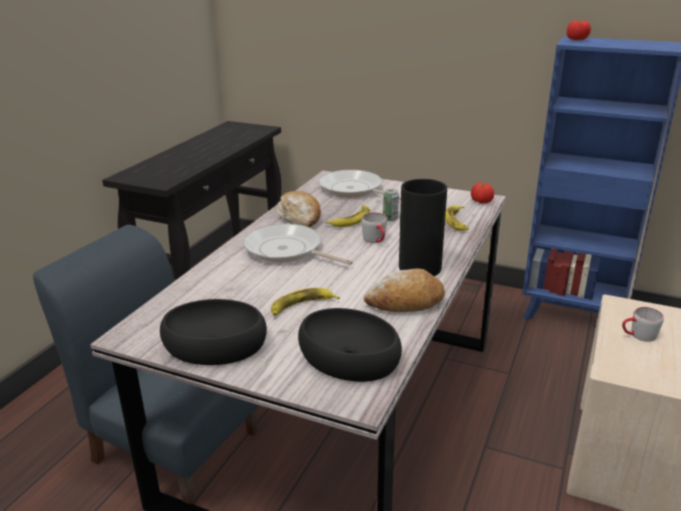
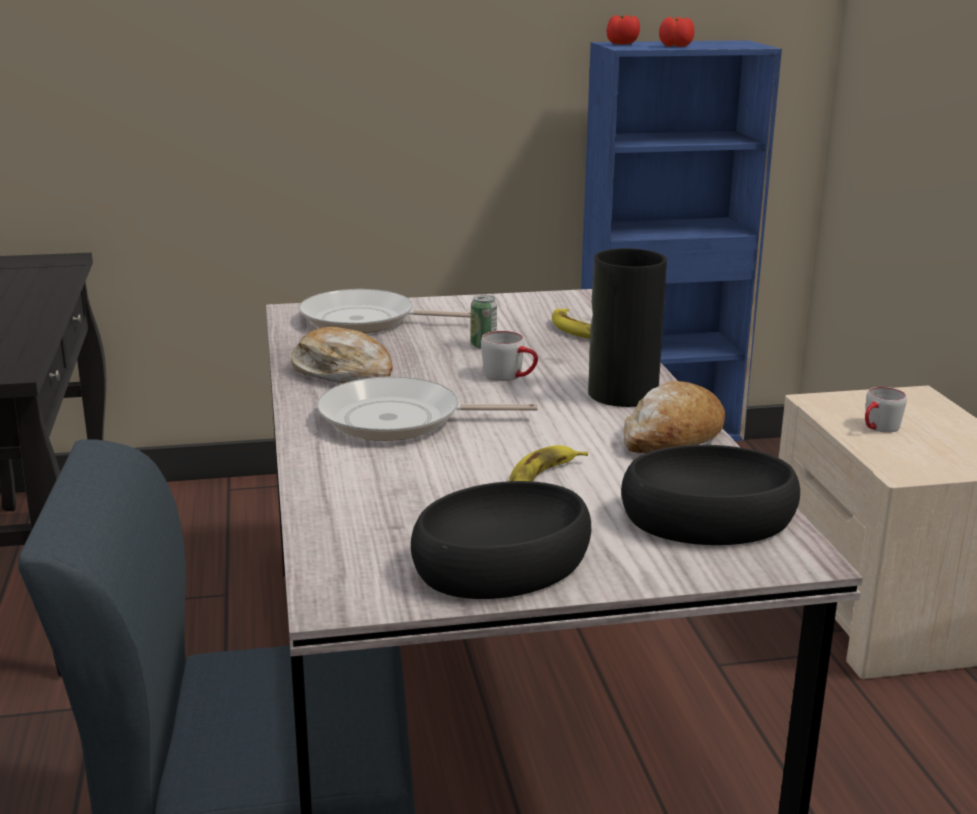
camera: 35 degrees left, 5 degrees down
(351, 220) = (429, 359): banana -> none
(481, 202) = (573, 301): tomato -> tomato (676, 46)

